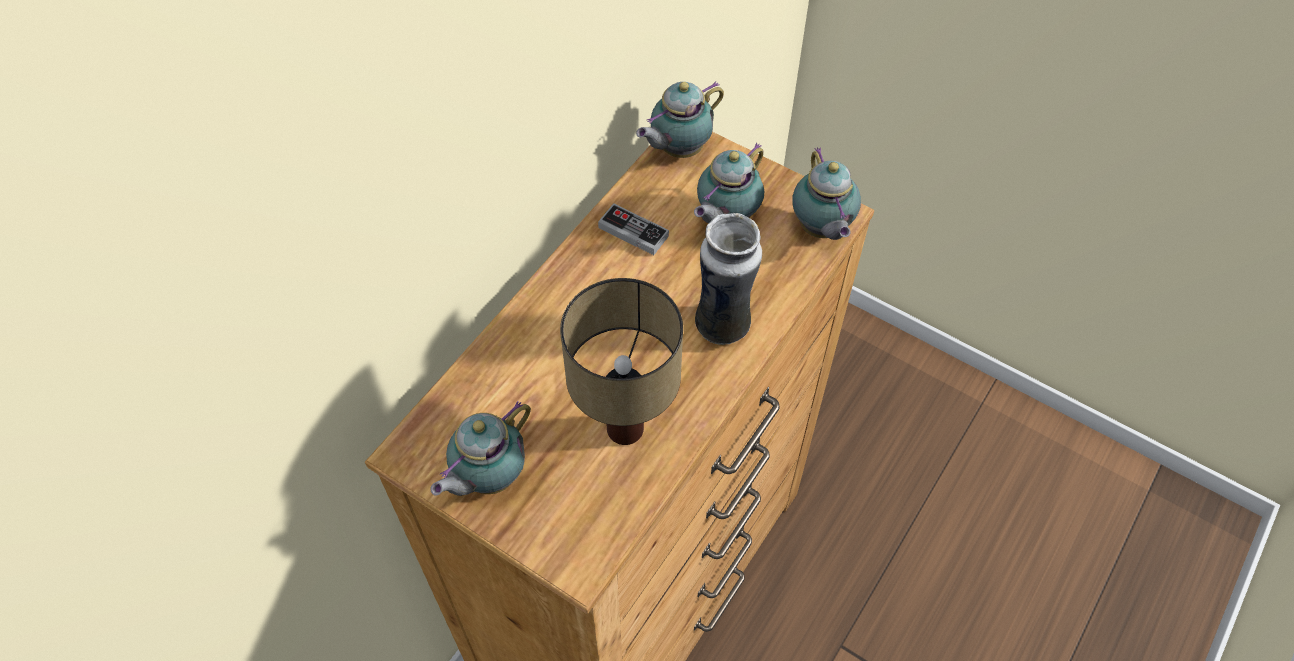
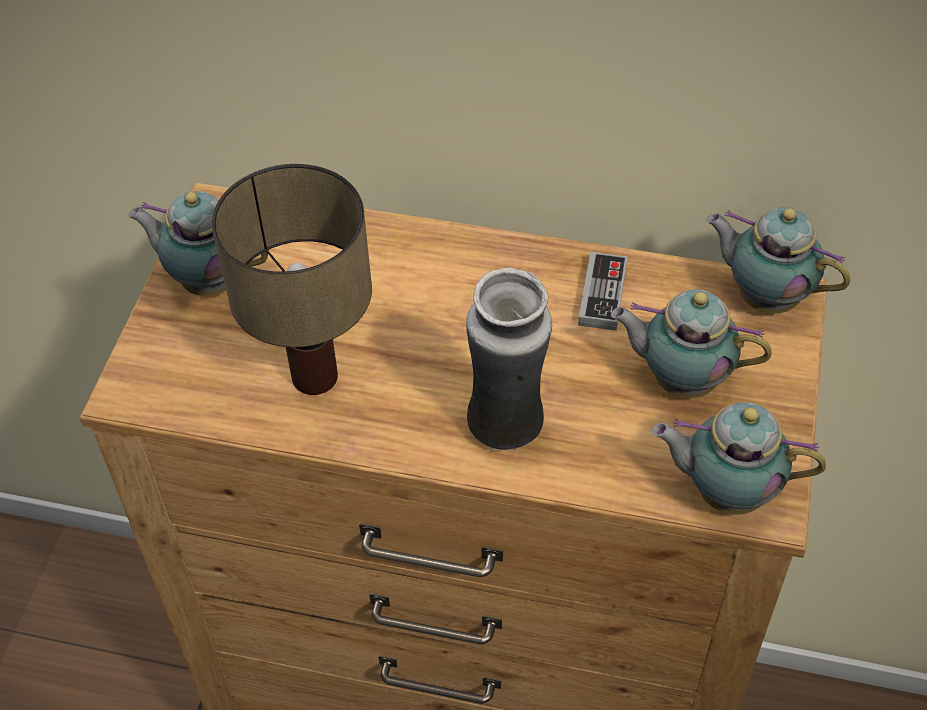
camera: 70 degrees right, 5 degrees down
(821, 230) = (724, 492): teapot -> teapot turned 45 degrees clockwise

